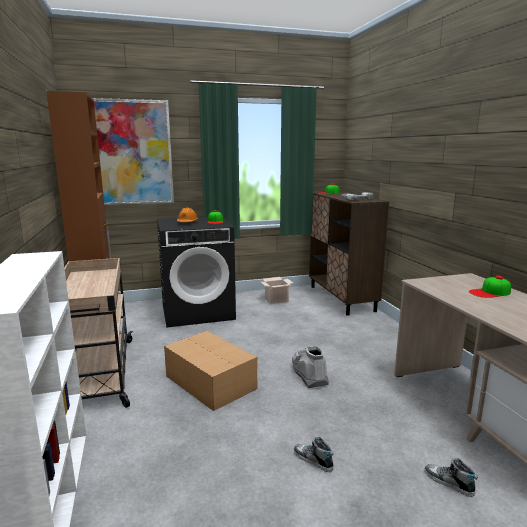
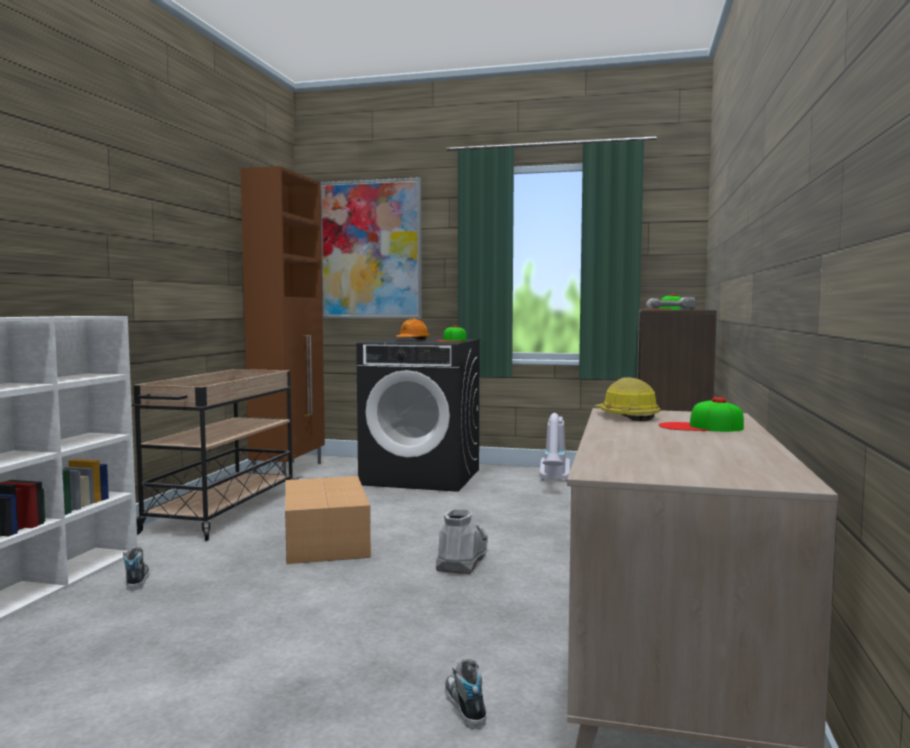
camera: 30 degrees right, 10 degrees down
(277, 300) = (554, 481): cardboard box -> vacuum cleaner
(313, 460) = (323, 632): shoe -> shoe (136, 580)
(438, 287) = (626, 416): none -> hard hat

